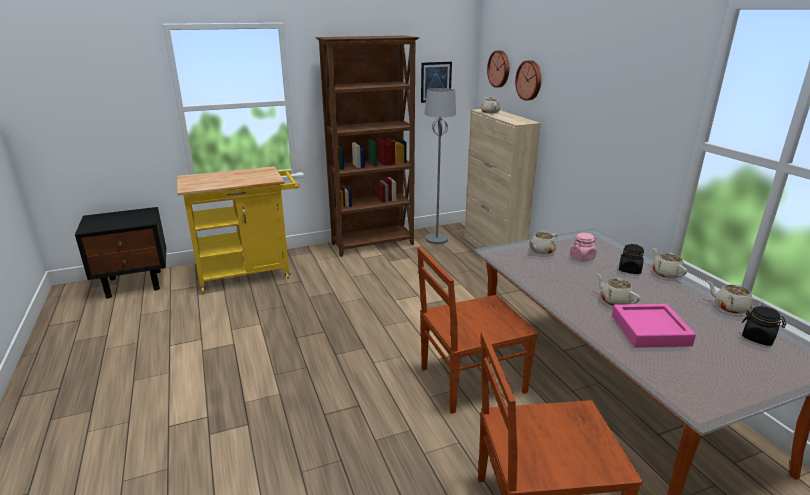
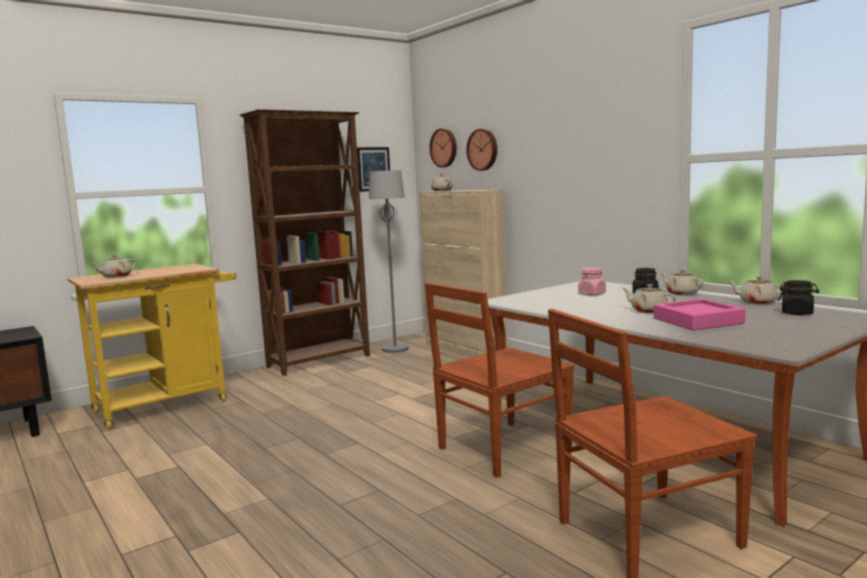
camera: 15 degrees left, 15 degrees down
(541, 251) = (547, 295): beige teapot -> beige teapot (116, 276)

